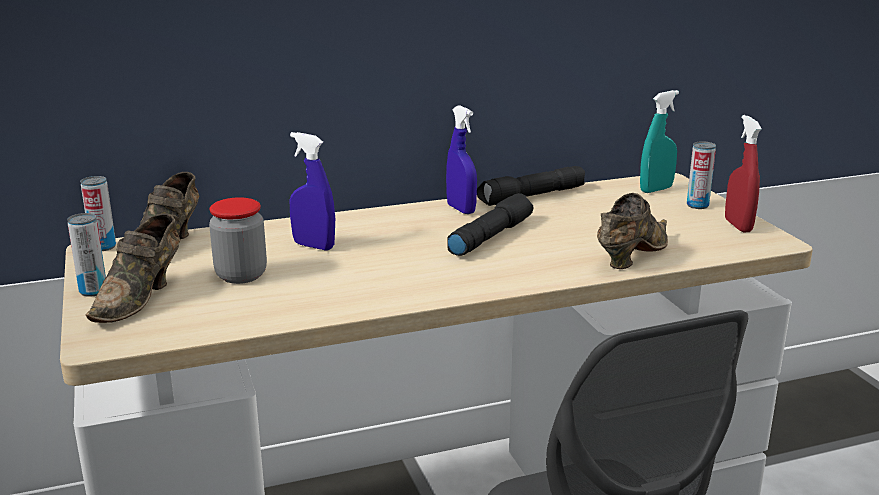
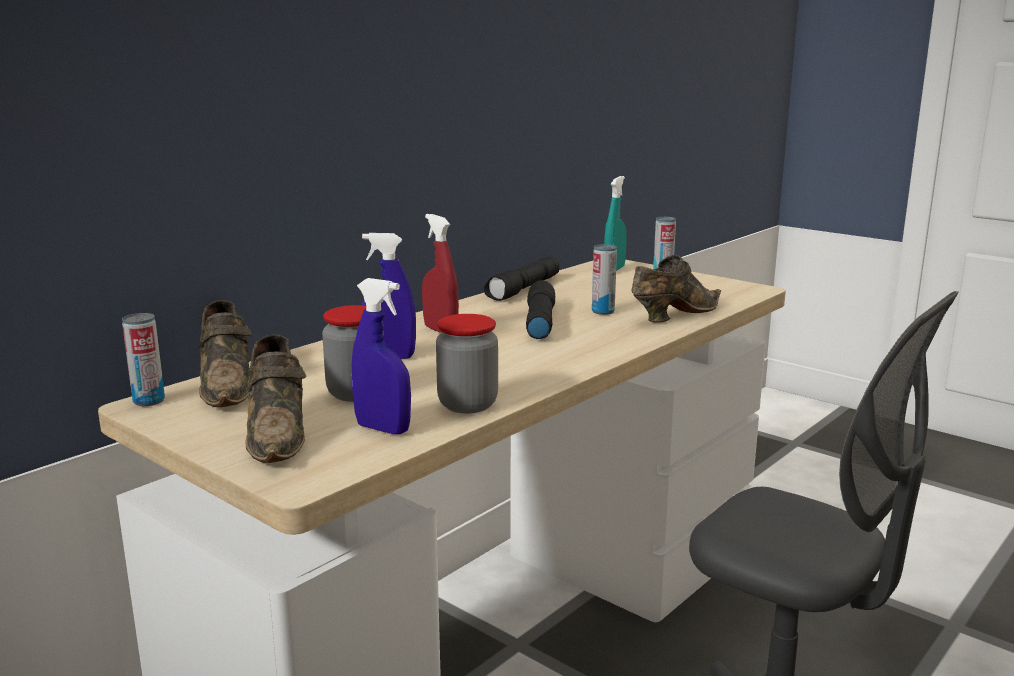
camera: 30 degrees left, 5 degrees down
(93, 291) = (209, 440): can -> can (603, 311)
(305, 308) = (467, 404): none -> jar
(461, 209) = (479, 307): blue spray bottle -> blue spray bottle (383, 429)
(630, 256) = (673, 315): brown shoe -> brown shoe turned 45 degrees clockwise
(738, 226) = (713, 283): red spray bottle -> red spray bottle (440, 330)

